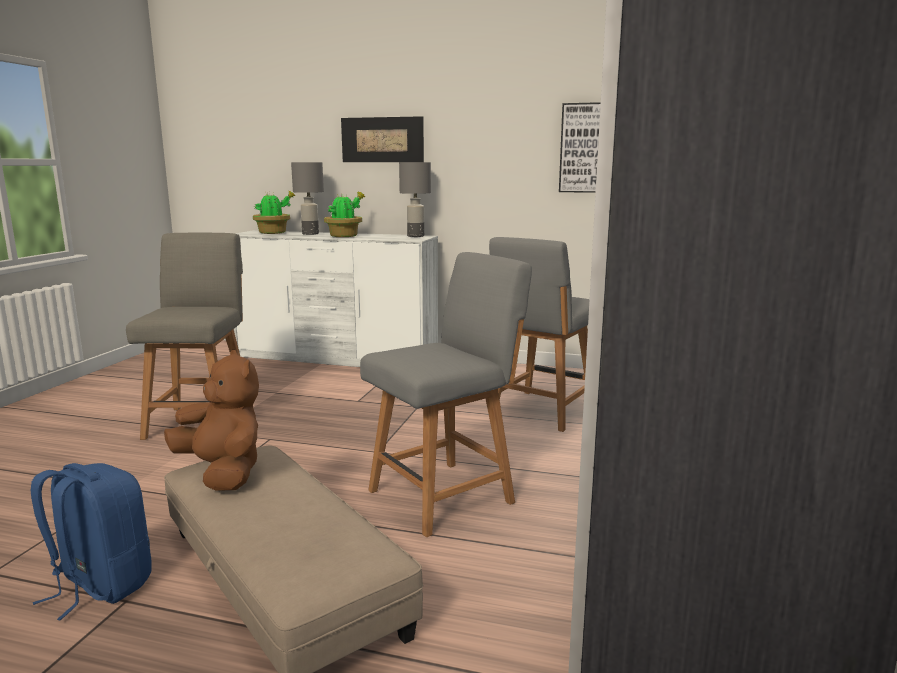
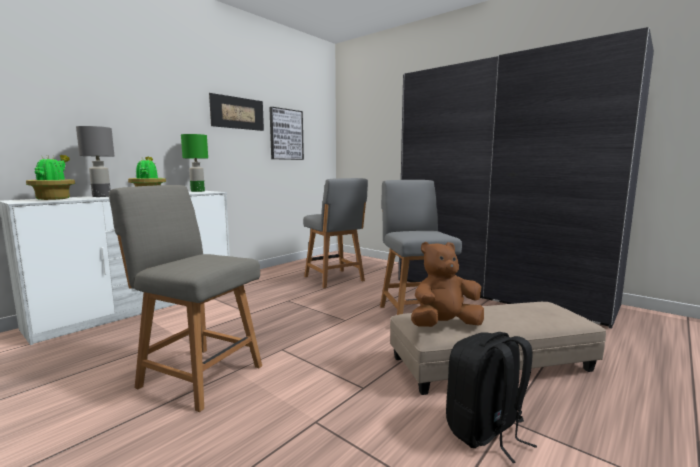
camera: 65 degrees left, 5 degrees down
(100, 585) = (485, 432): blue backpack -> black backpack
(382, 140) = (151, 115): picture -> picture (237, 113)
(415, 236) = (197, 191): grey table lamp -> green table lamp

